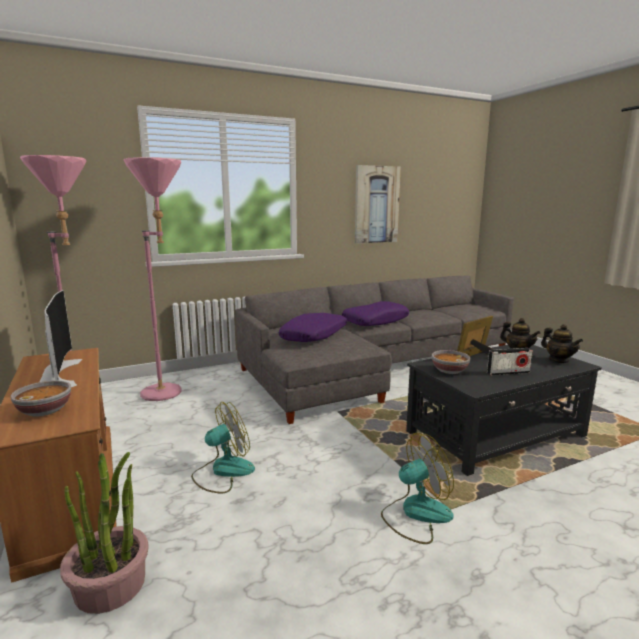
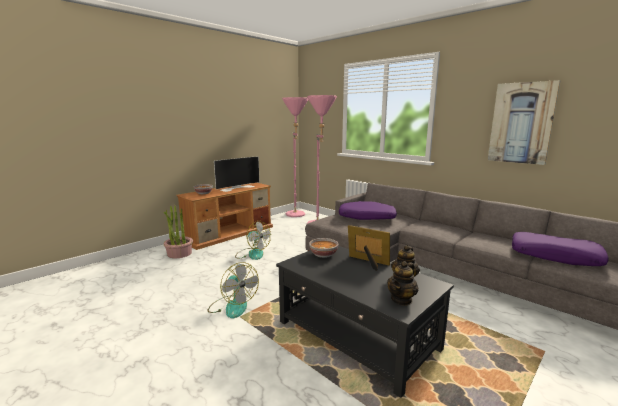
camera: 70 degrees right, 0 degrees up
(375, 321) = (438, 229): purple pillow -> purple pillow (554, 256)
(508, 373) = (338, 274): radio -> none

